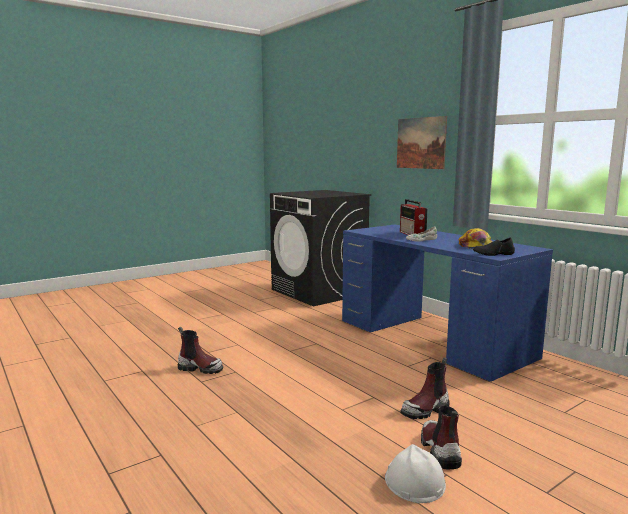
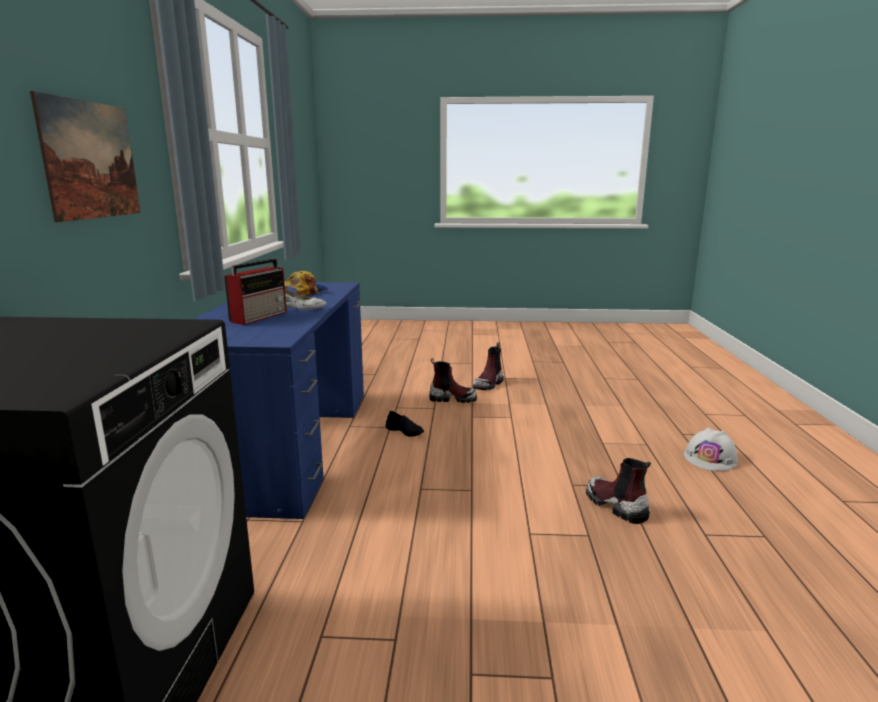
camera: 140 degrees left, 5 degrees up
(414, 481) = (526, 380): white hard hat -> white hard hat (710, 458)
(493, 254) = (334, 285): black shoe -> black shoe (405, 431)

